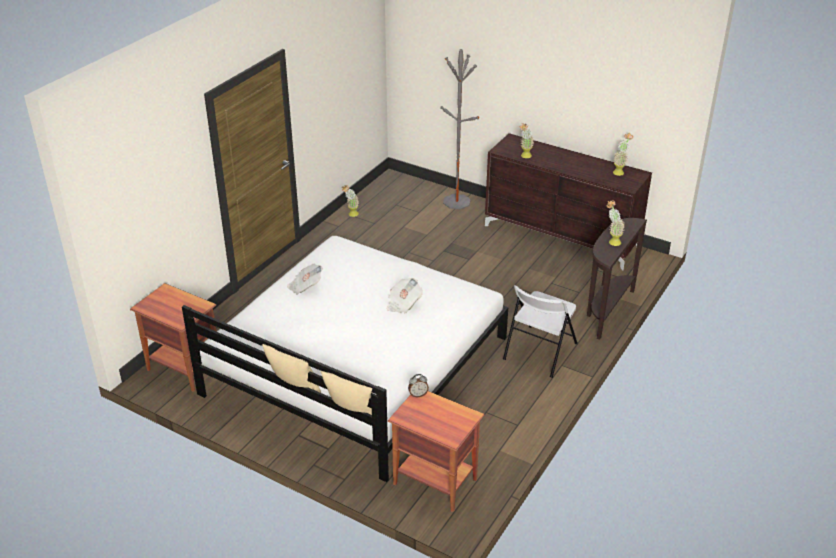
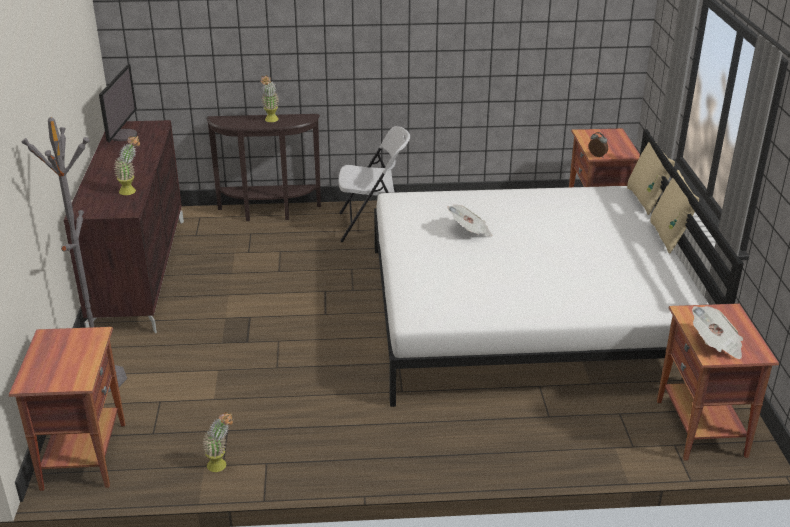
camera: 125 degrees left, 5 degrees down
(305, 286) = (527, 299): newspaper -> newspaper (716, 344)
(401, 185) = (83, 455): none -> nightstand
(620, 171) = (122, 135): potted plant -> monitor

